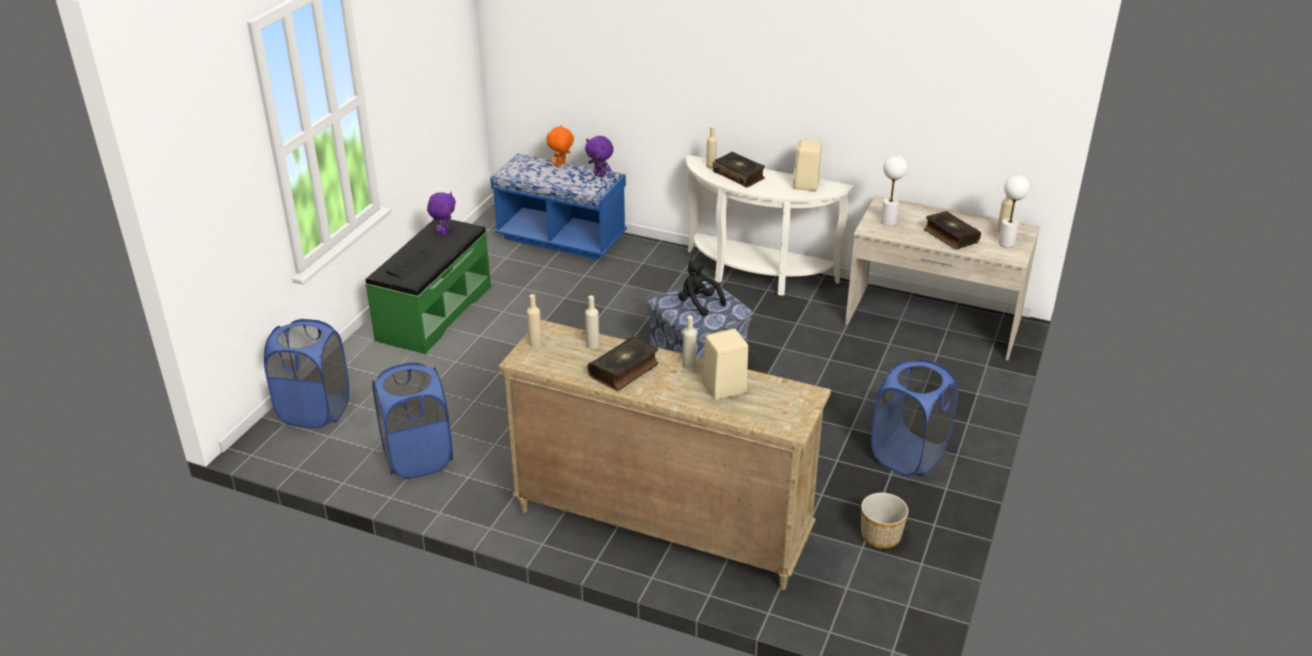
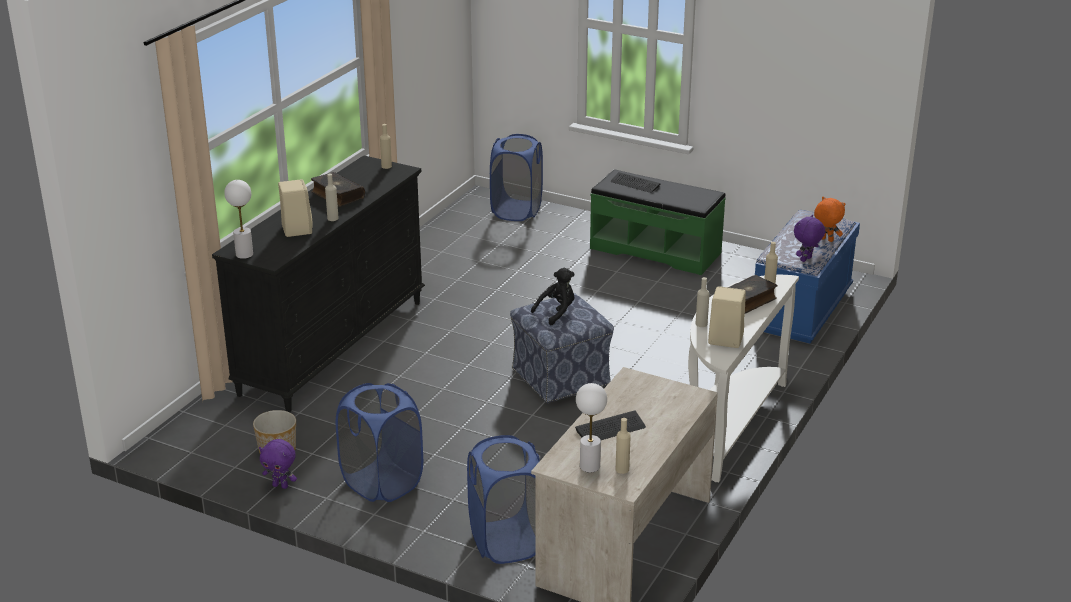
camera: 95 degrees right, 5 degrees down
(418, 458) = (447, 250): blue laundry basket -> blue laundry basket (506, 542)
(444, 232) = (691, 195): purple plush toy -> purple plush toy (281, 486)
(592, 345) = (376, 185): beige bottle -> beige bottle (701, 324)
(660, 524) = (333, 346): beige dresser -> black dresser
(888, 222) = (648, 391): white table lamp -> white table lamp (244, 254)
(950, 236) = (610, 428): book -> keyboard

